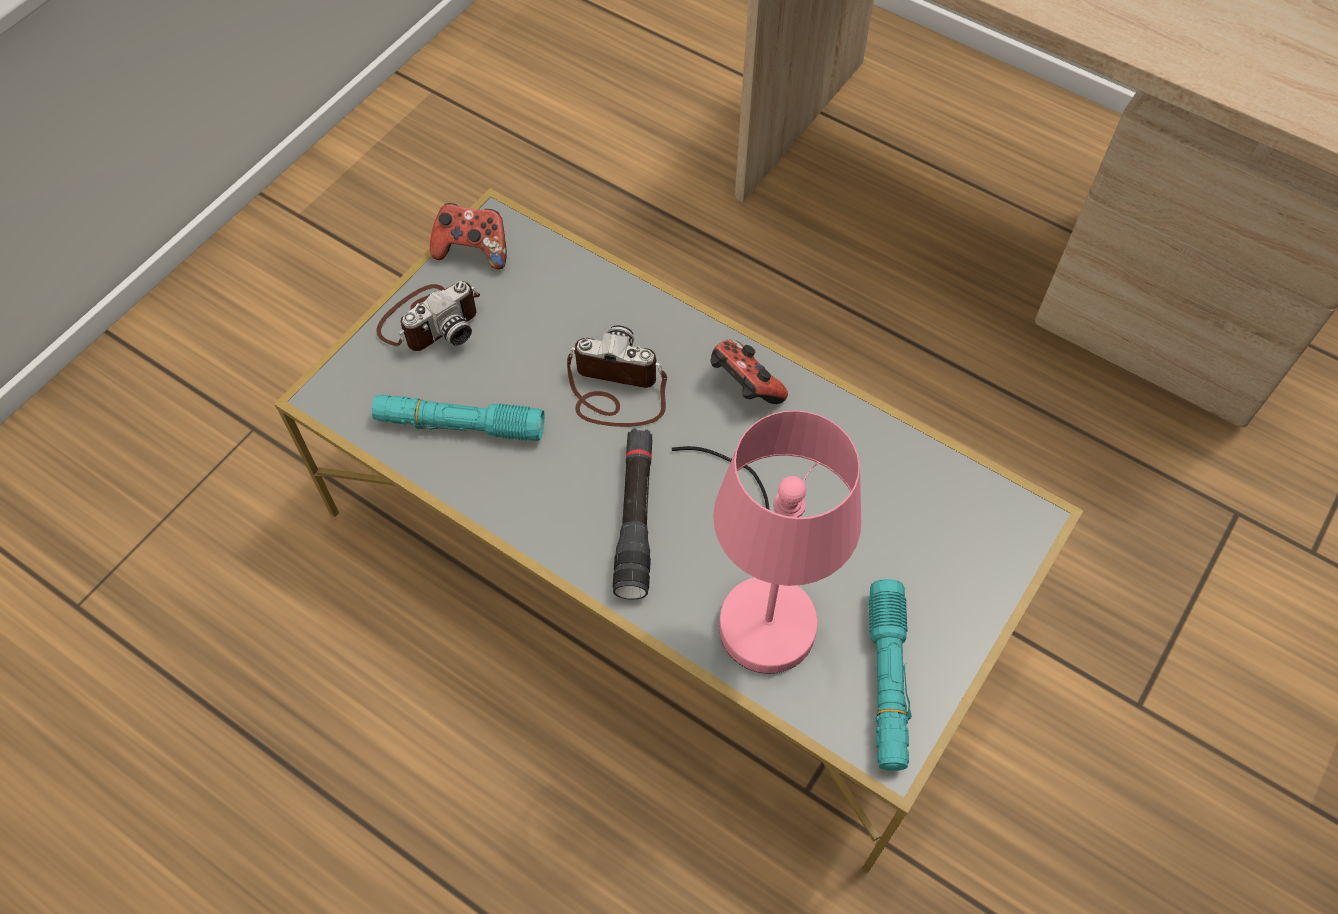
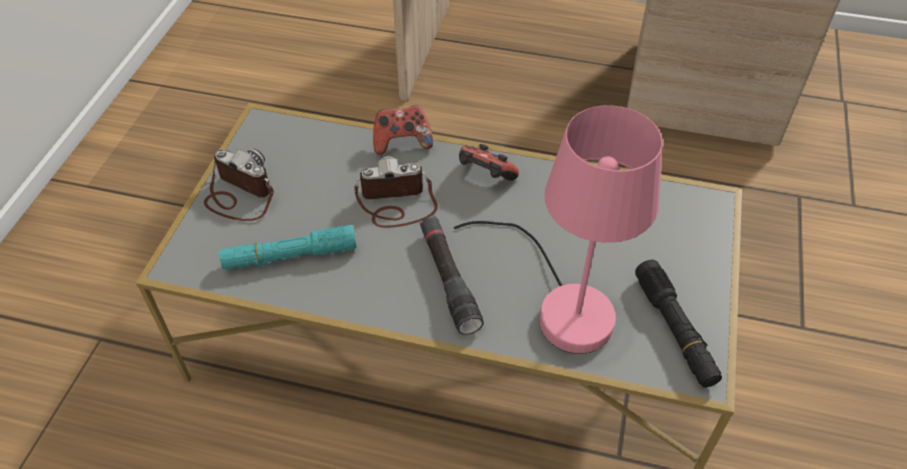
camera: 20 degrees left, 10 degrees down
(430, 321) = (239, 195): camera -> camera turned 90 degrees counterclockwise
(473, 250) = (252, 143): game controller -> game controller (402, 142)
(887, 680) = (674, 329): turquoise flashlight -> black flashlight

